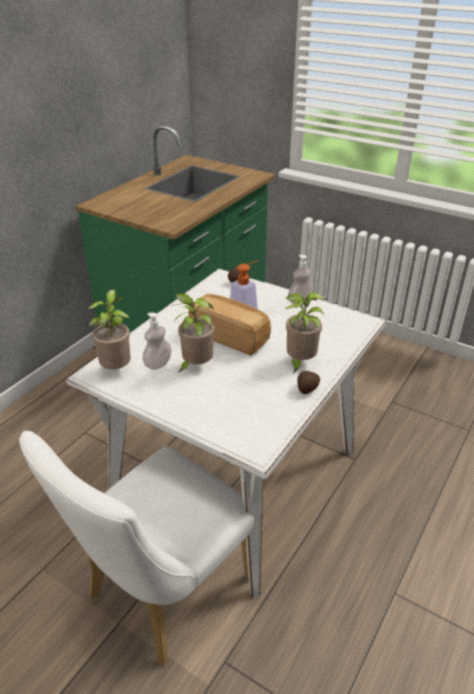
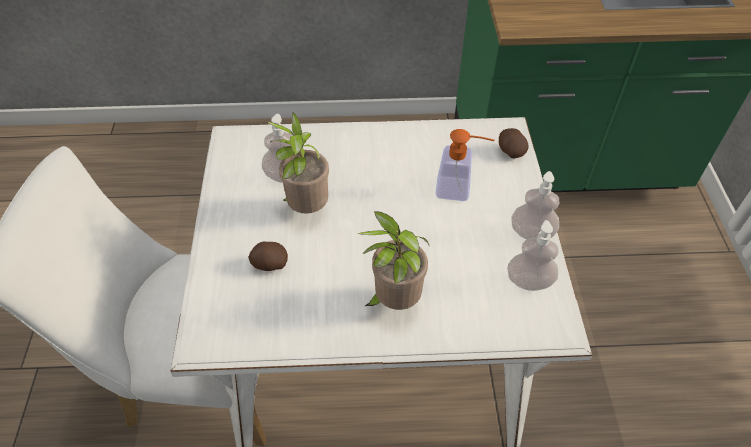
camera: 55 degrees right, 15 degrees up
(117, 369) = (252, 151): potted plant -> none
(230, 336) = (388, 206): bread -> none
(306, 389) = (345, 336): potato -> potato (269, 264)
(329, 316) = (529, 281): none -> soap dispenser

